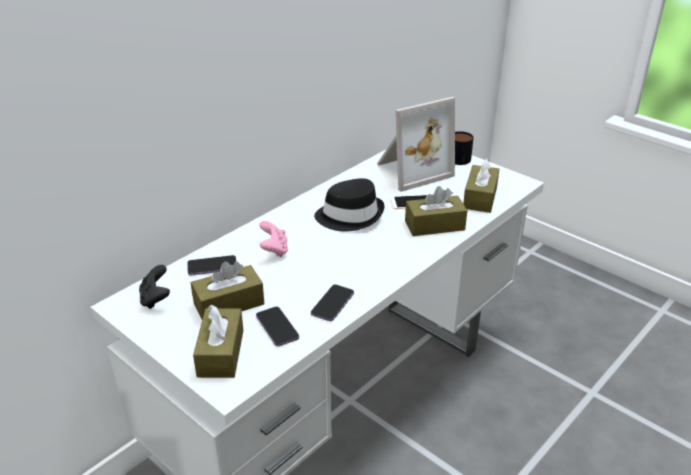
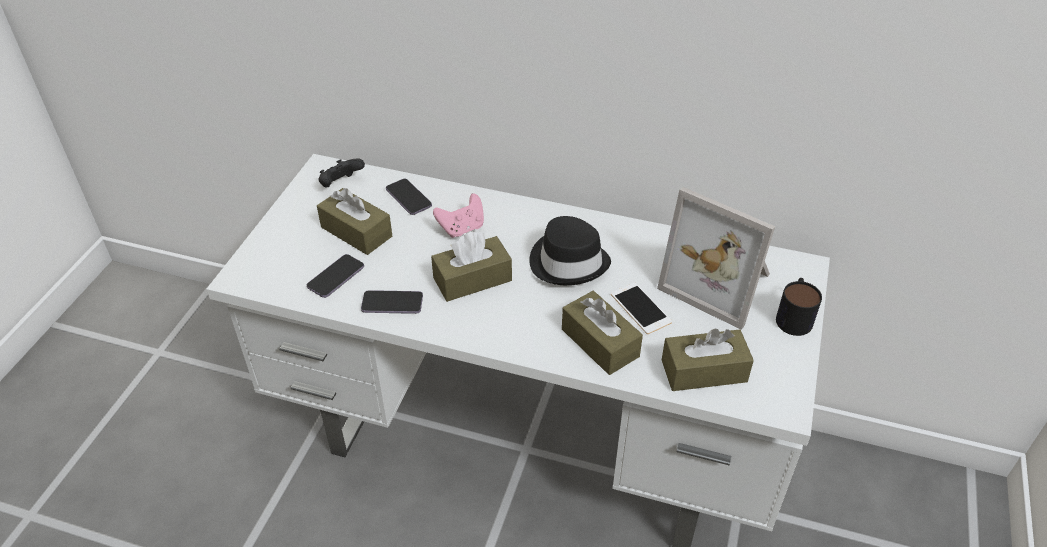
camera: 65 degrees right, 10 degrees up
(221, 353) = (283, 254): brown tissue box -> brown tissue box (472, 279)

